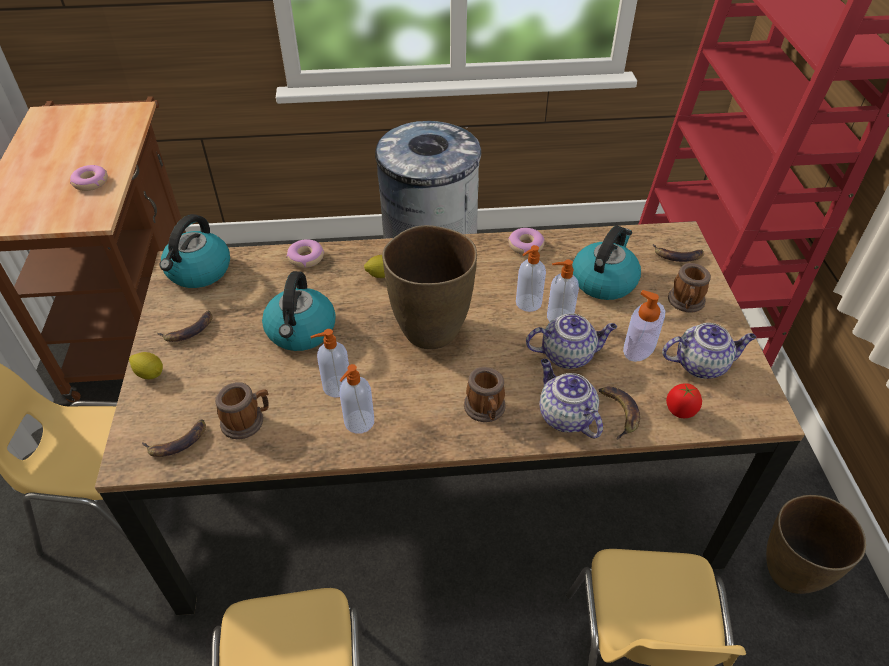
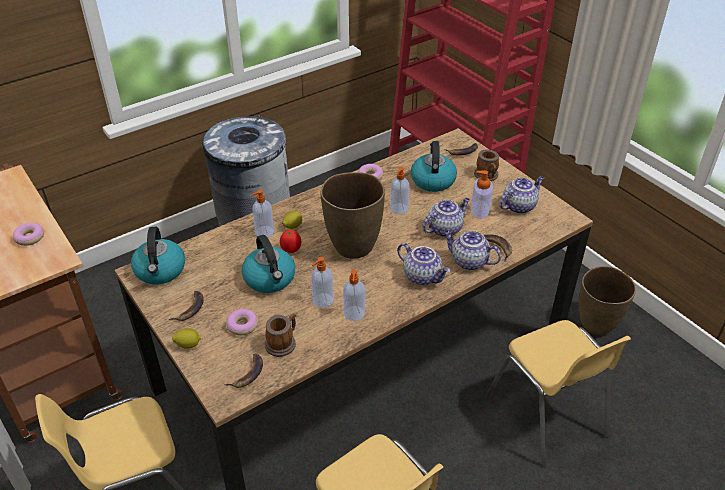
camera: 30 degrees left, 5 degrees down
(306, 258) = (231, 234): donut -> donut (242, 325)
(486, 410) = (423, 276): mug -> teapot
(558, 317) = (423, 210): soap dispenser -> soap dispenser (263, 232)
(679, 411) = (526, 234): tomato -> tomato (291, 250)

